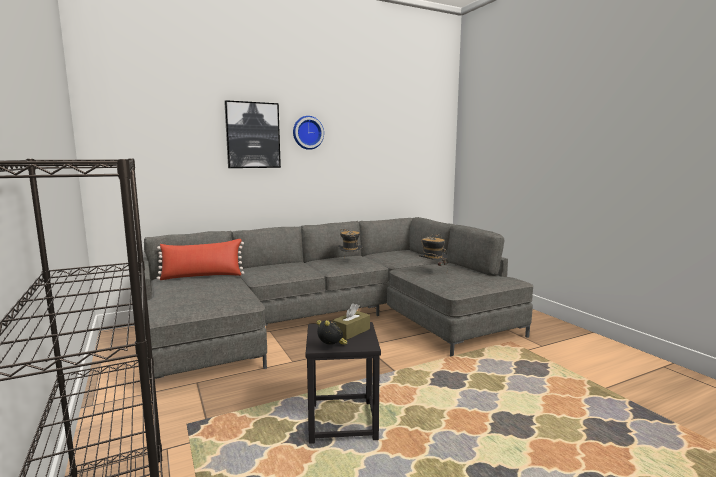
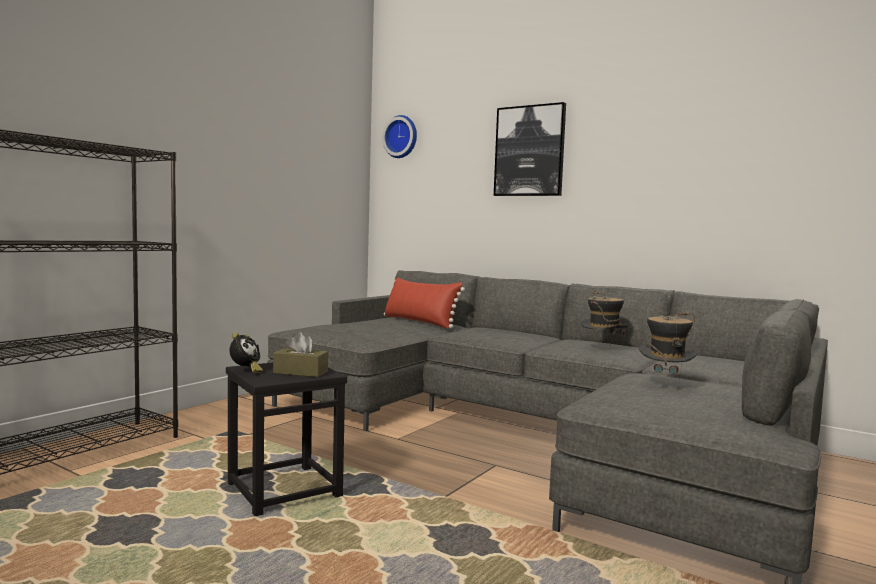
camera: 60 degrees right, 5 degrees down
(307, 132) = (608, 141): wall clock -> wall clock (402, 137)

